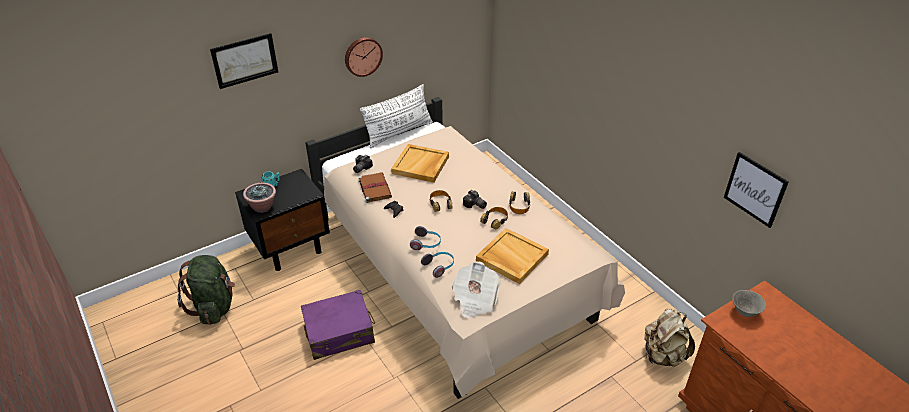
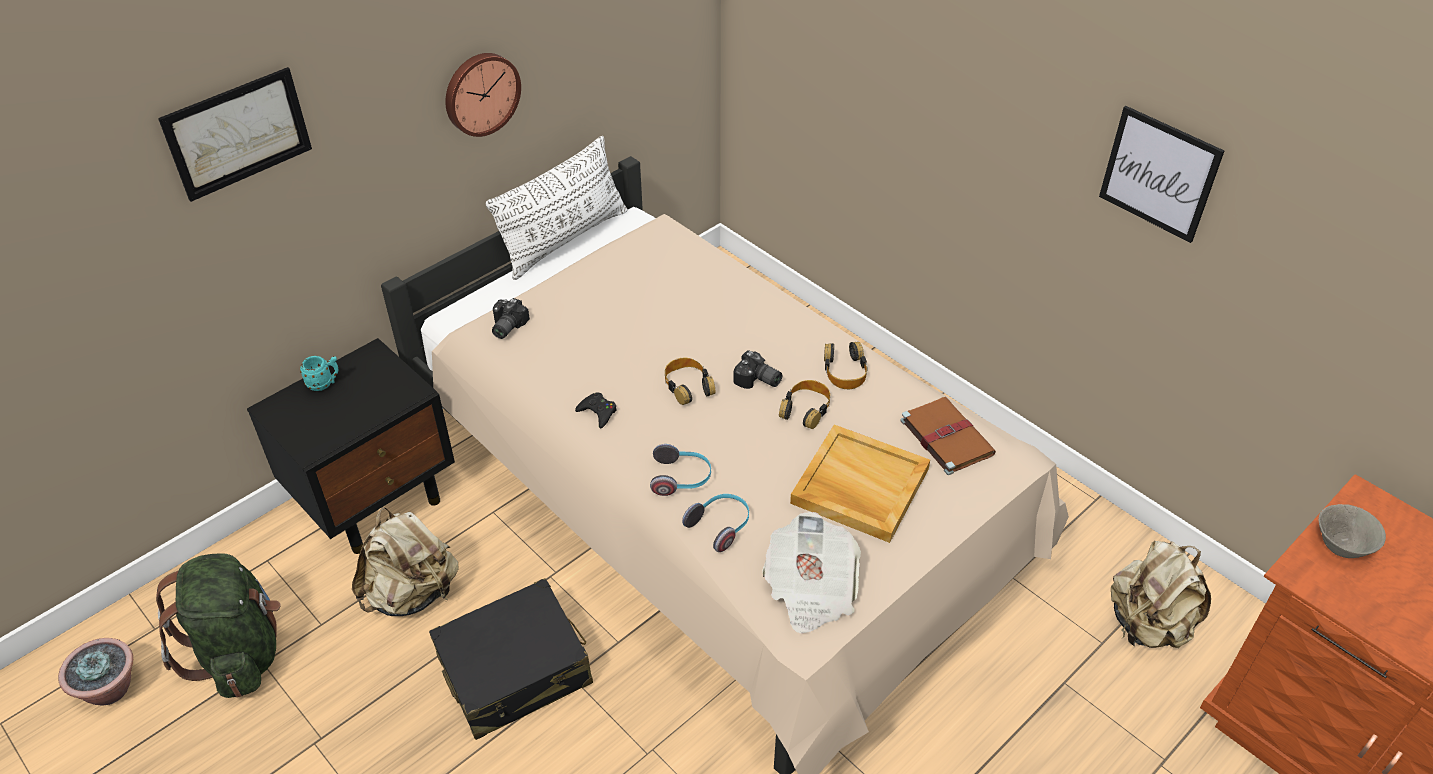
camera: 10 degrees left, 5 degrees up
(262, 207) = (314, 435): potted plant -> potted plant (110, 689)
(299, 291) = (412, 593): none -> beige backpack
(339, 332) = (515, 671): purple suitcase -> black suitcase
(374, 188) = (545, 368): brown book -> brown book (945, 436)
(421, 165) = (627, 306): beige tray -> none
(755, 189) = (1338, 304): picture -> picture (1159, 174)

